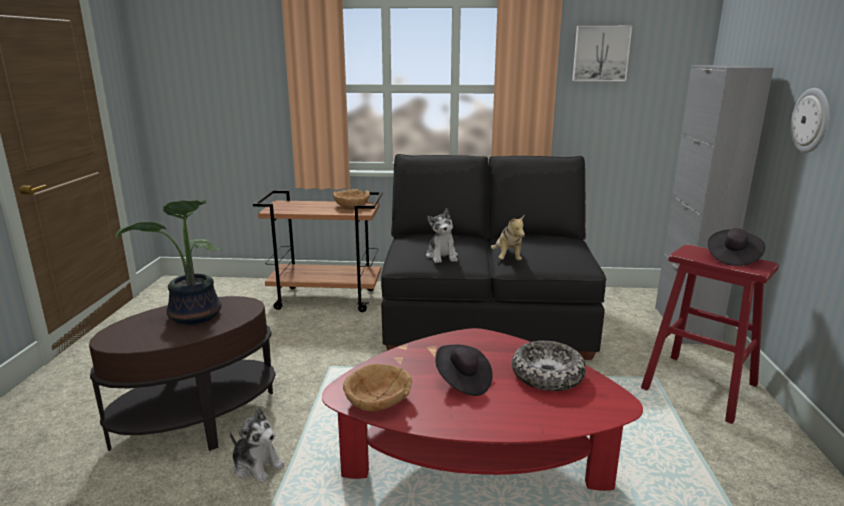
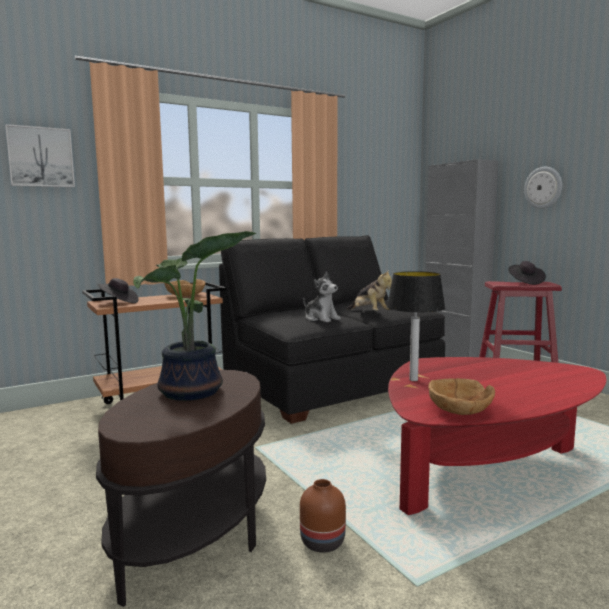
camera: 35 degrees left, 10 degrees down
(257, 466) = (321, 541): plush toy -> brown vase
(415, 354) = (414, 380): none -> table lamp
(463, 382) = (481, 384): black hat -> black hat (119, 302)
(547, 375) = (517, 368): bowl -> none
(600, 53) = (357, 159): picture -> picture (40, 157)

